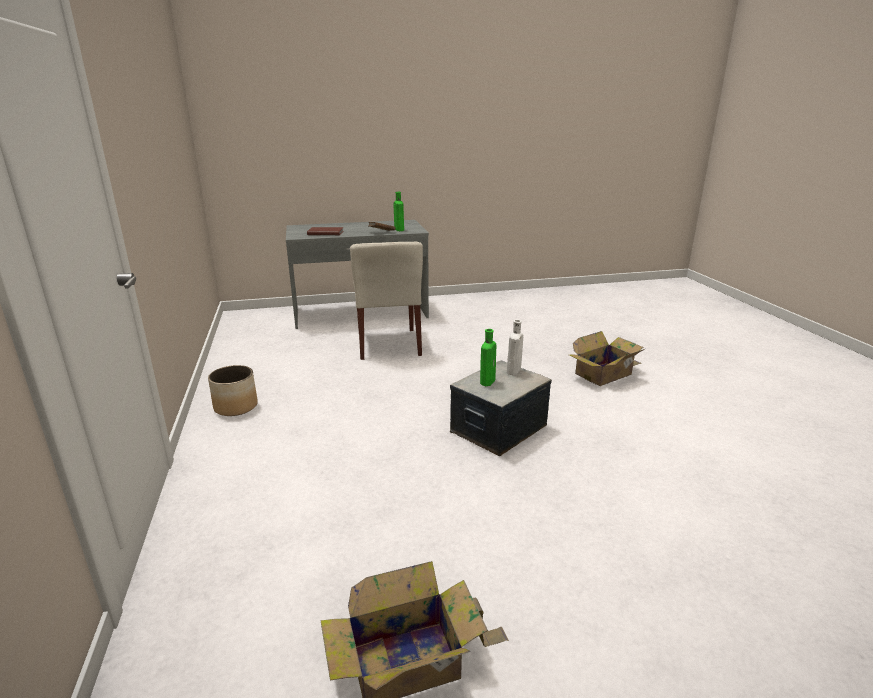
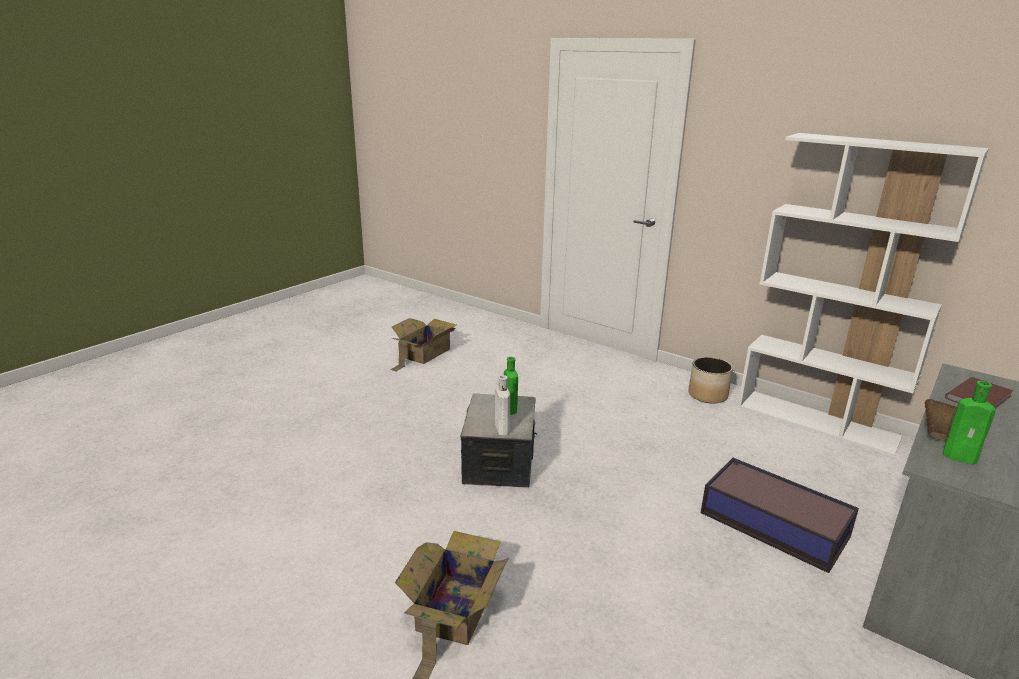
camera: 140 degrees right, 0 degrees up
(230, 363) = (817, 422): none -> white bookcase
(389, 344) = (772, 523): beige chair -> storage box

